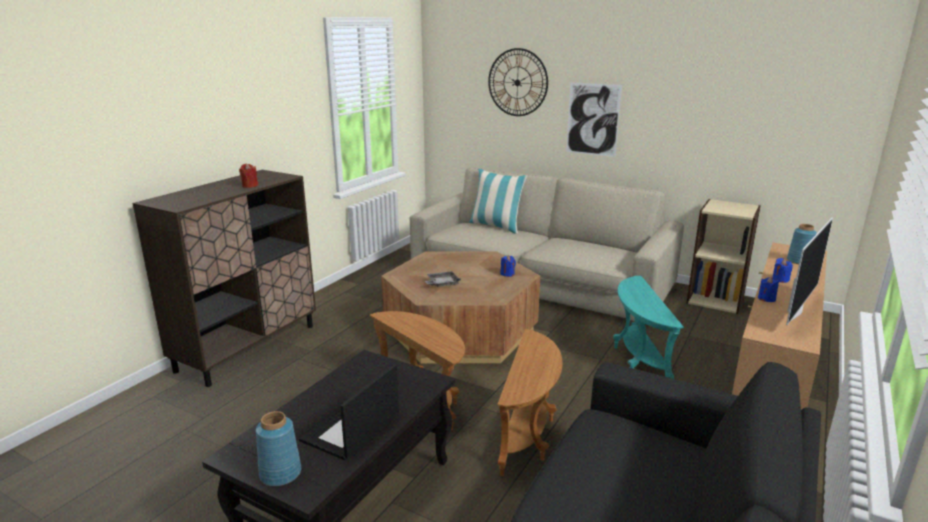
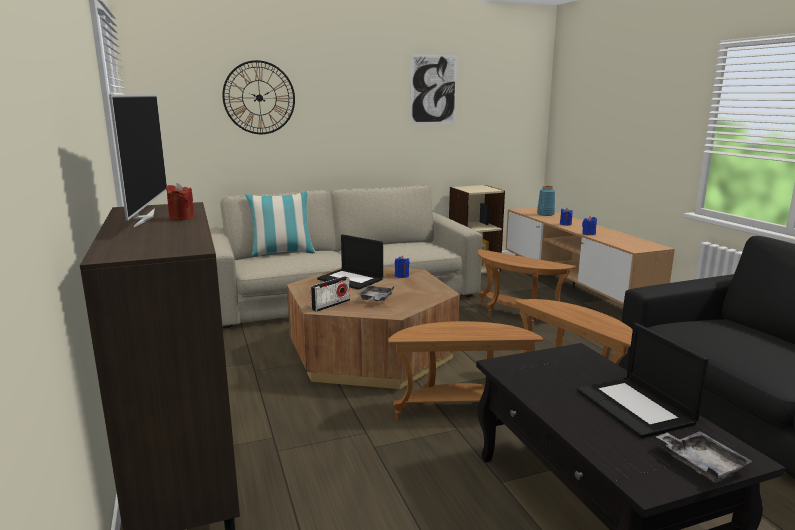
camera: 50 degrees left, 5 degrees down
(281, 473) = (702, 463): blue vase -> grey tray
(407, 276) = (331, 305): none -> radio
(468, 263) = (351, 279): none -> laptop
(593, 119) = (344, 130): picture -> picture (433, 89)
(637, 360) = (516, 316): turquoise side table -> brown side table
(794, 311) = (613, 235): television -> television (143, 218)

